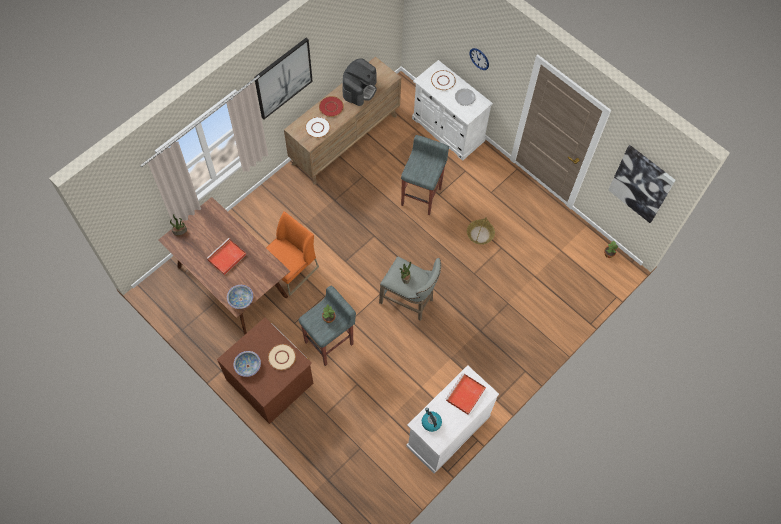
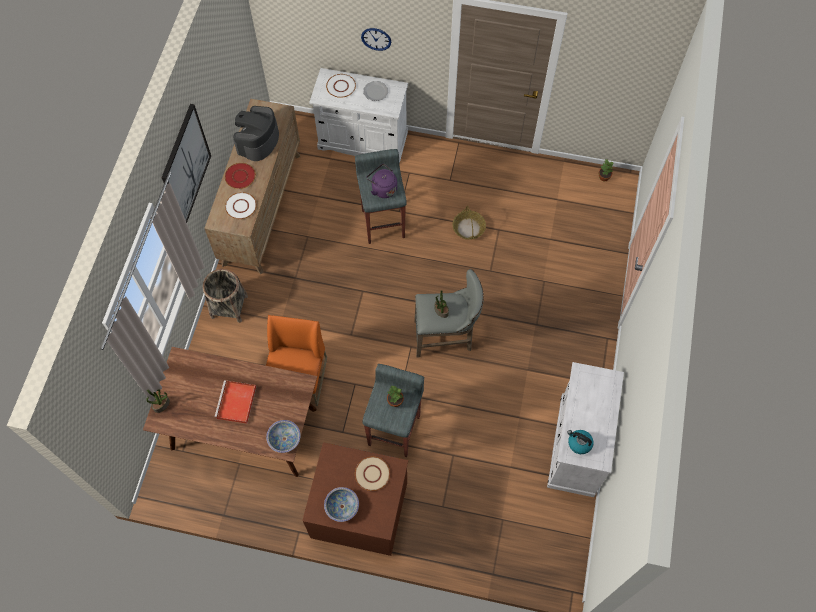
camera: 30 degrees left, 0 degrees up
(278, 194) = (229, 306): none -> basket
(359, 89) = (258, 141): coffee machine -> coffee machine turned 150 degrees counterclockwise
(423, 169) = (383, 188): none -> purple kettle
(465, 395) = (592, 394): red tray -> none
(641, 184) = (624, 79): picture -> none

